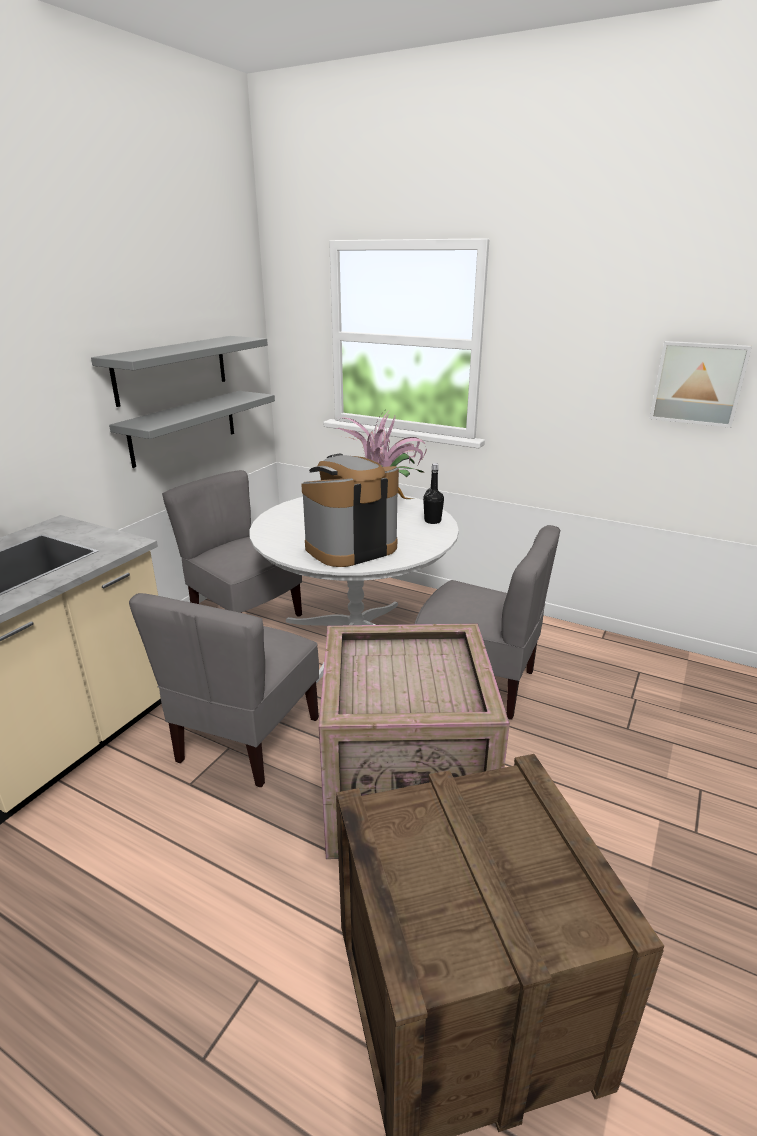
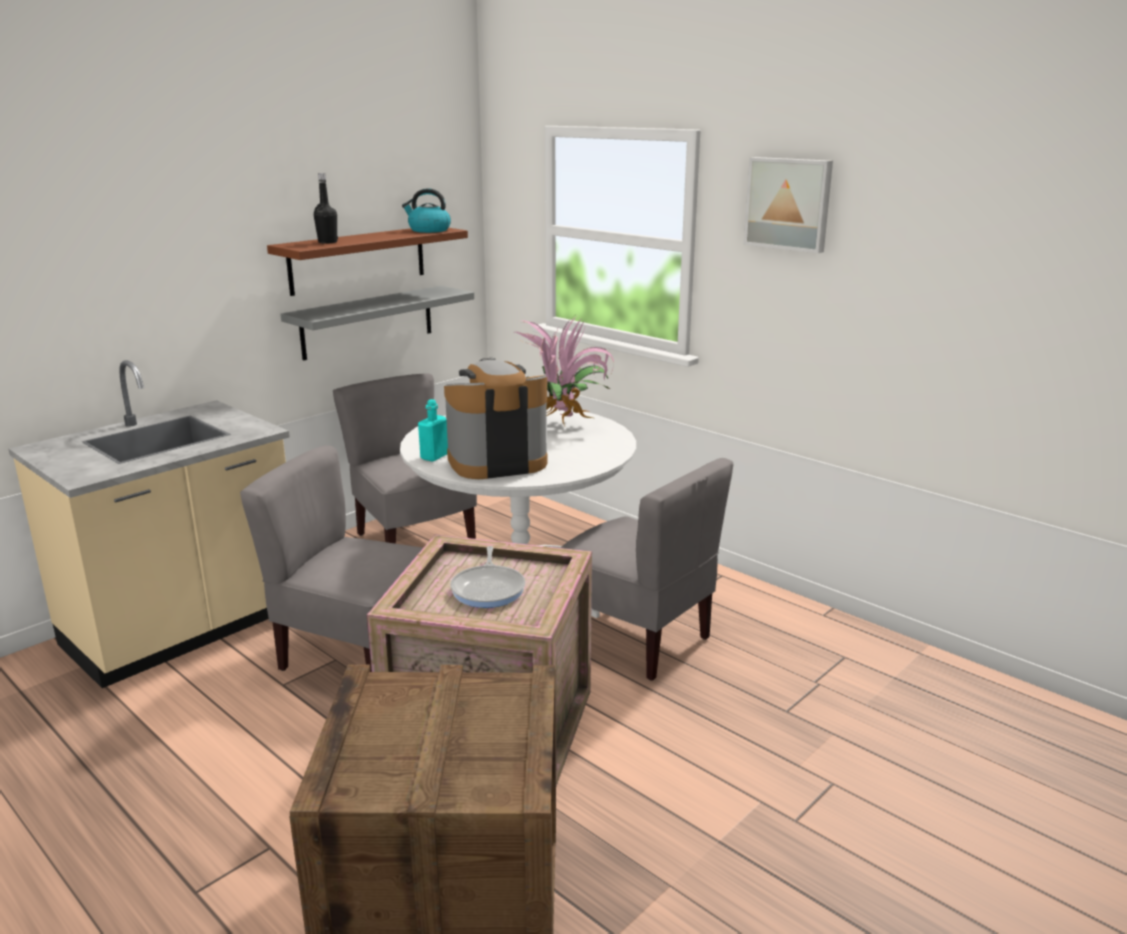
camera: 15 degrees right, 5 degrees down
(171, 369) = (358, 259): grey shelf -> brown shelf
(232, 339) = (428, 230): none -> kettle
(247, 739) = (356, 655): grey chair -> grey chair turned 75 degrees clockwise
(290, 548) = (434, 456): none -> turquoise bottle
(410, 675) = (489, 589): none -> frying pan
(432, 521) = (609, 444): black bottle -> black bottle (327, 242)
(698, 383) = (918, 303): picture -> picture (789, 204)

